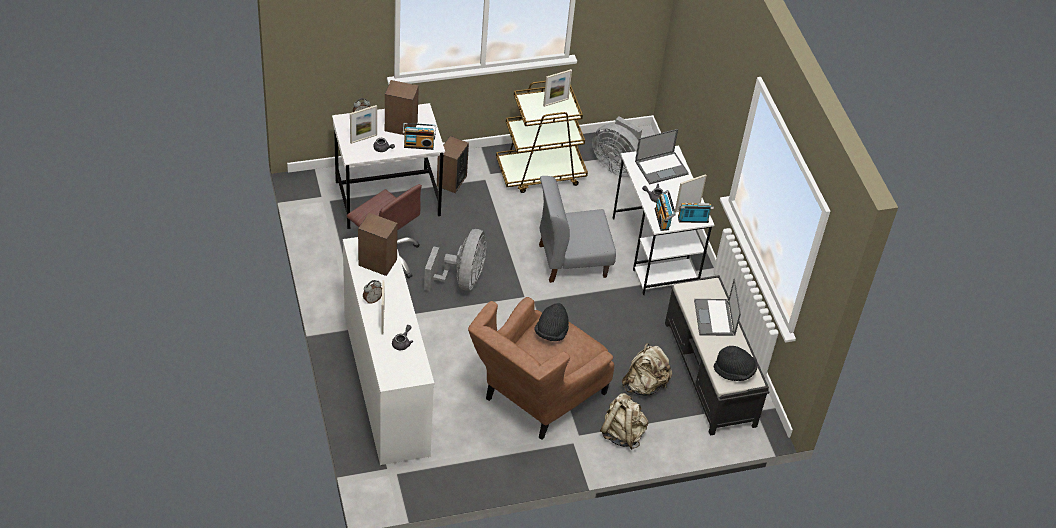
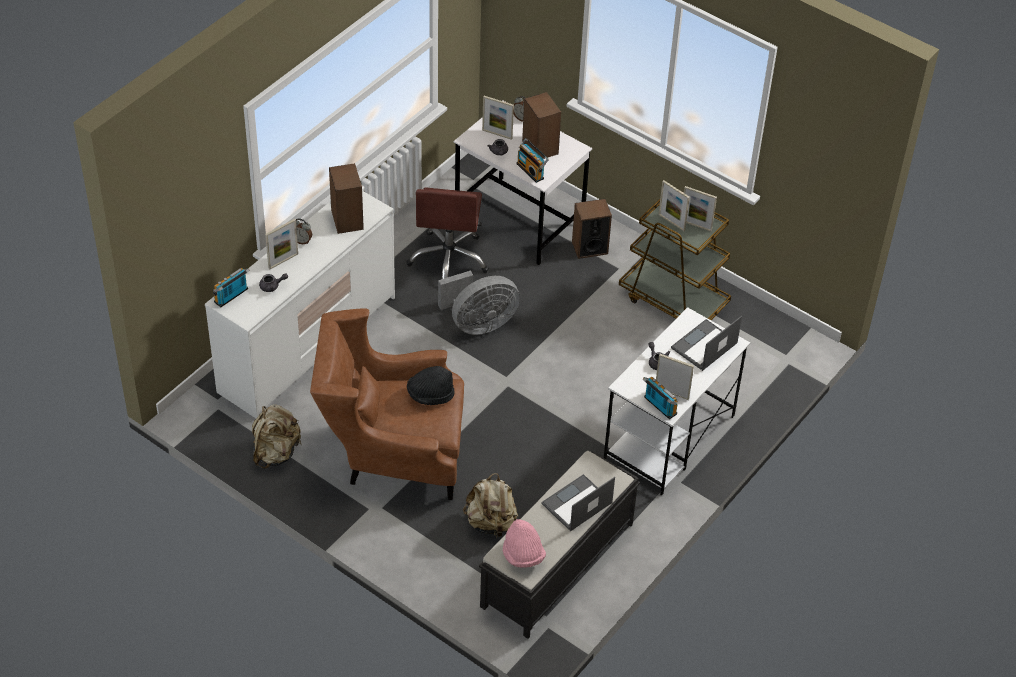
camera: 55 degrees right, 0 degrees up
(541, 111) = (671, 222): none -> picture frame
(571, 260) = (588, 384): grey chair -> none
(617, 165) = (750, 348): grey fan -> none
(622, 433) = (415, 538): beige backpack -> beige backpack (276, 452)
(662, 167) = (704, 346): laptop -> laptop turned 105 degrees clockwise
(663, 219) = (634, 384): radio -> radio (232, 296)
(734, 371) = (523, 555): black hat -> pink hat

